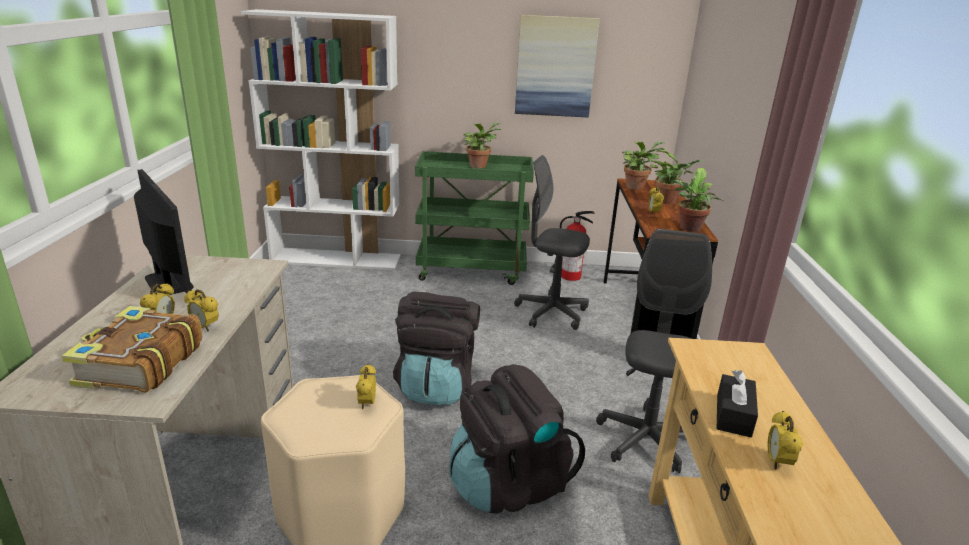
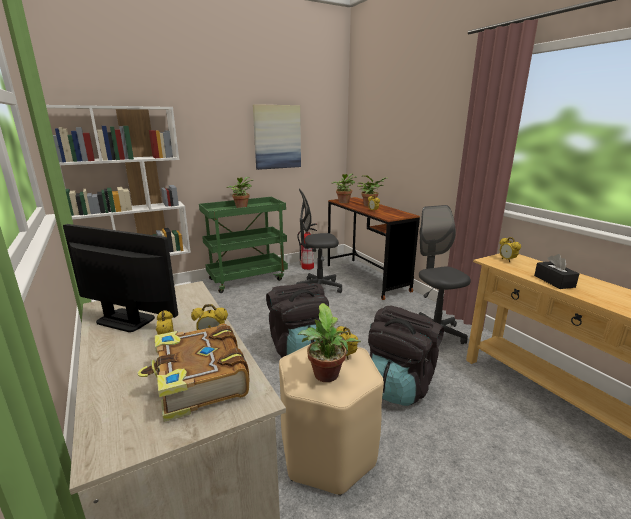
camera: 30 degrees left, 5 degrees down
(689, 229) = (400, 214): potted plant -> potted plant (326, 377)
(777, 462) = (600, 293): alarm clock -> alarm clock (507, 260)

